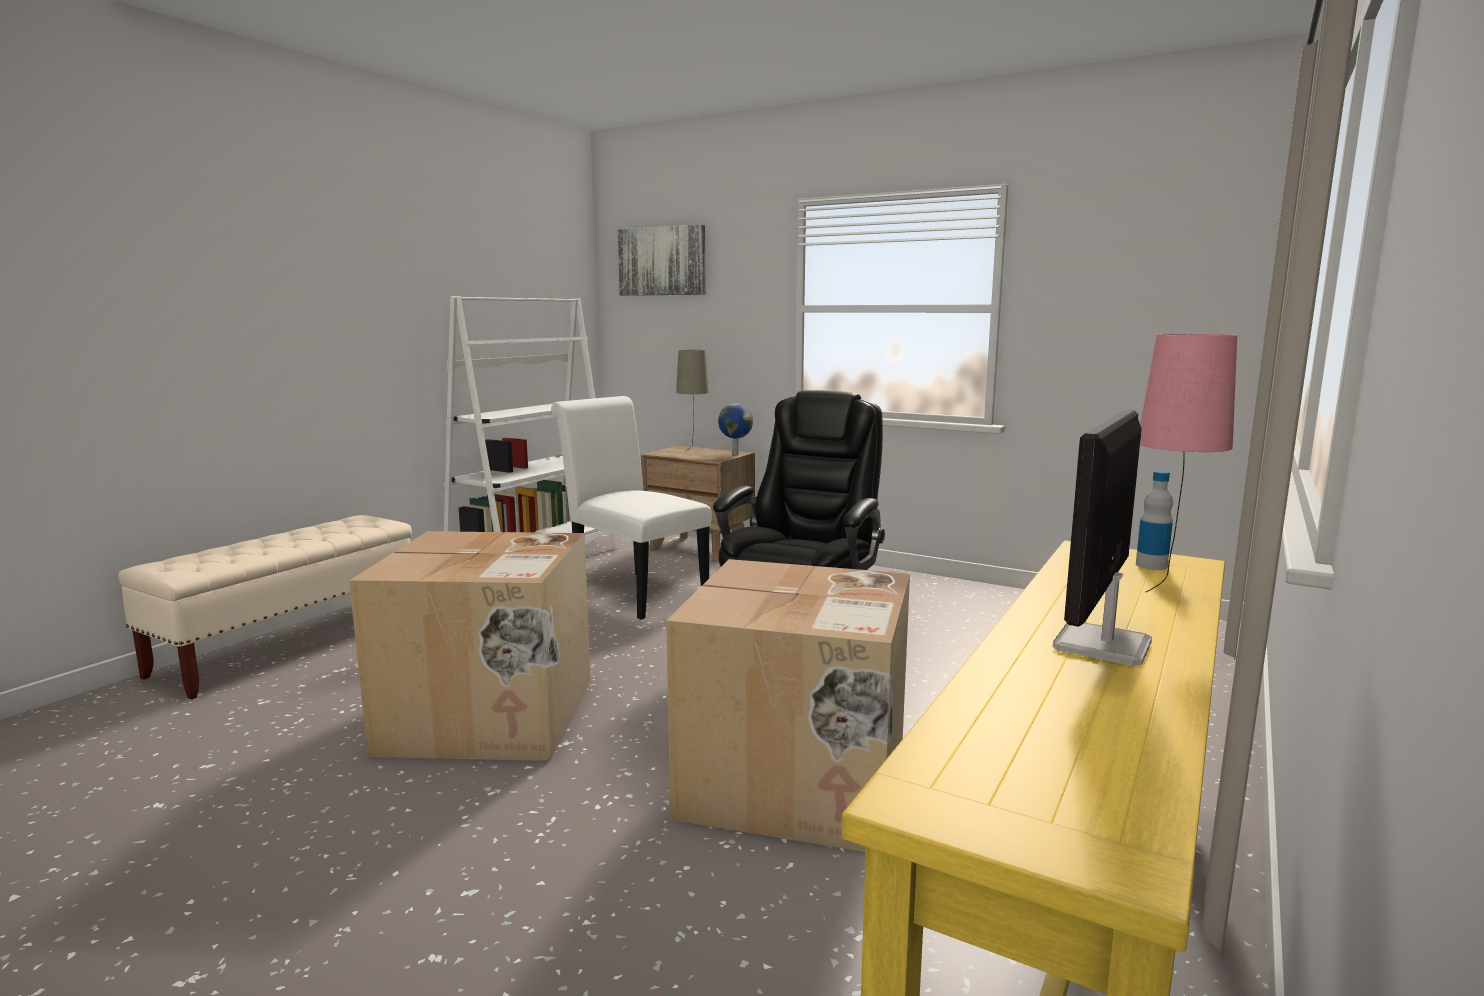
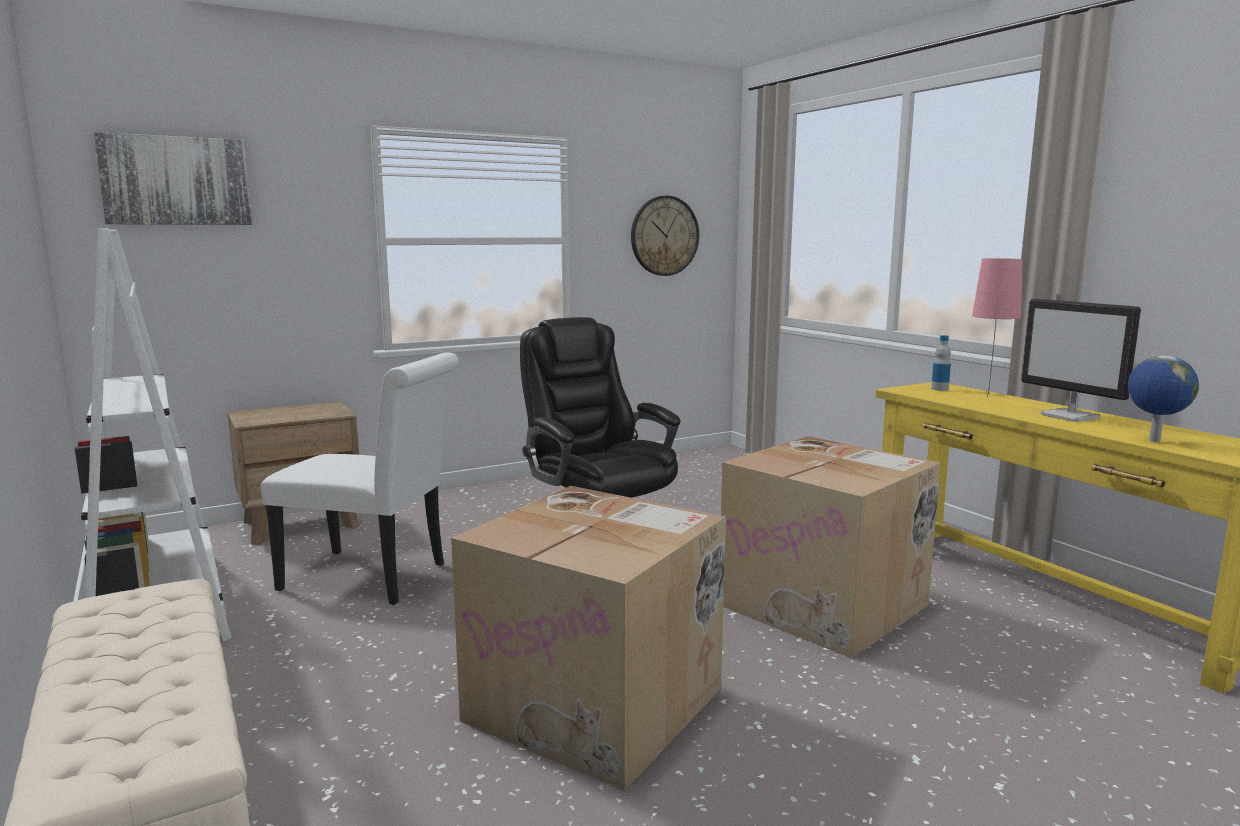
camera: 60 degrees left, 0 degrees up
(633, 593) = (374, 578): white chair -> white chair turned 150 degrees counterclockwise
(693, 451) = (278, 412): beige table lamp -> none
(735, 454) = (333, 406): globe -> globe (1153, 441)
(1151, 302) = (664, 236): none -> wall clock

